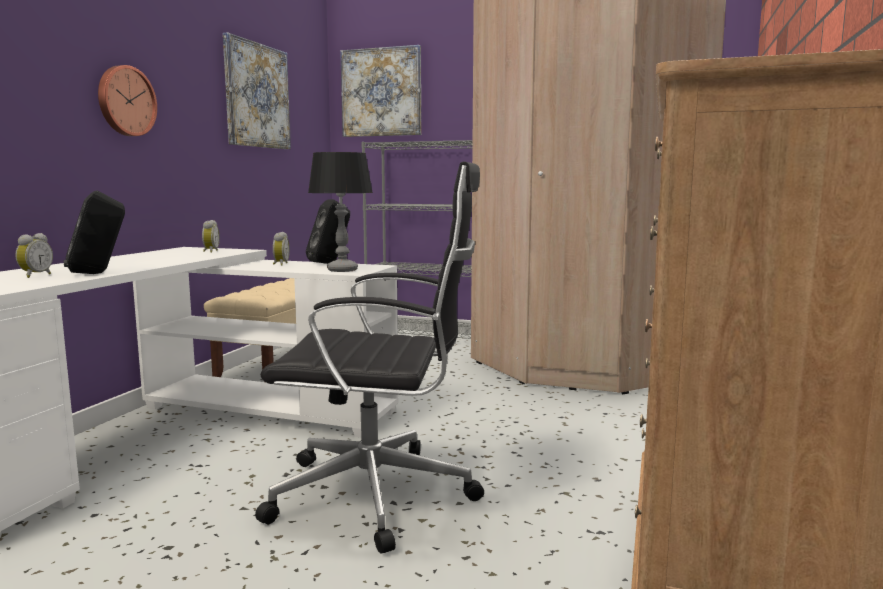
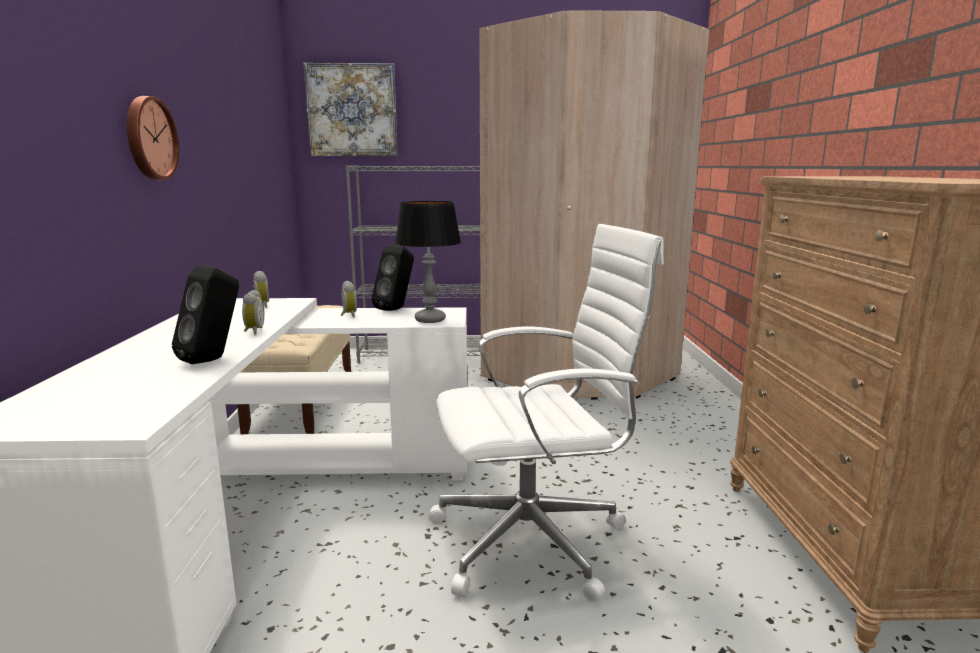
camera: 20 degrees left, 5 degrees up
(35, 276) = (141, 372): alarm clock -> alarm clock (253, 331)
(257, 96) = (244, 118): picture -> none
(379, 495) = (534, 540): black office chair -> white office chair

